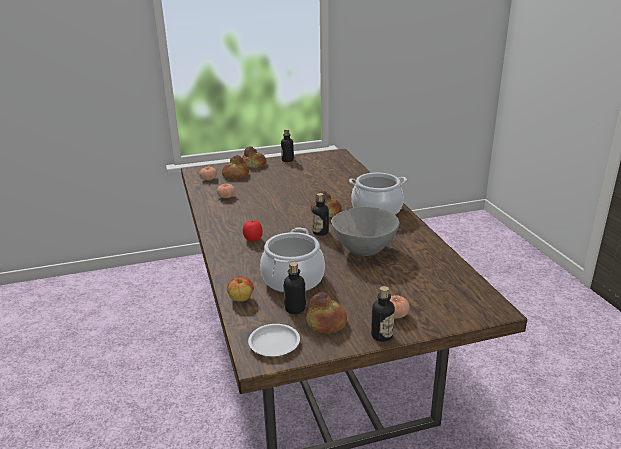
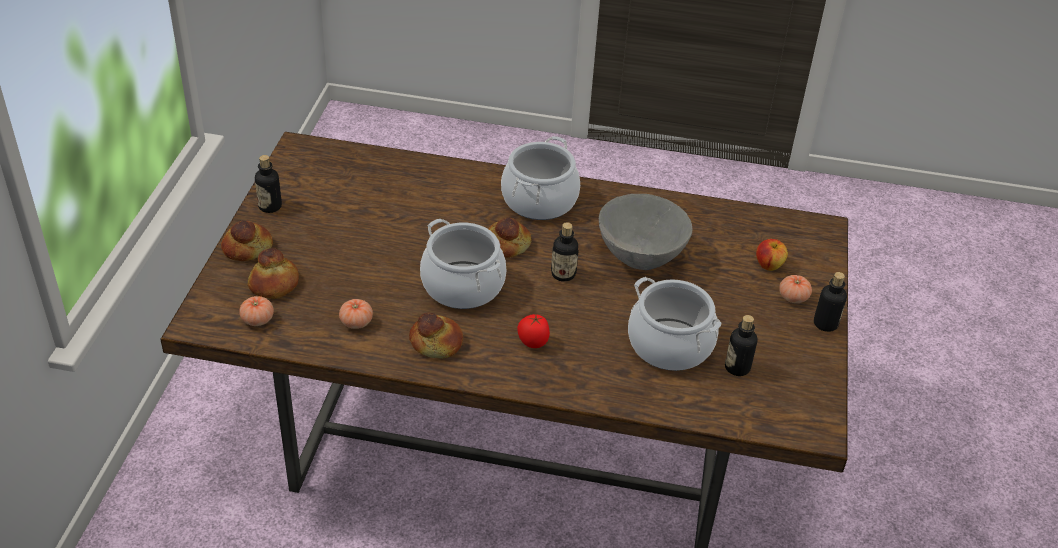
camera: 65 degrees left, 15 degrees up
(241, 299) = (686, 405): apple -> apple (768, 265)
(274, 343) = (795, 409): white plate -> none
(280, 211) = (463, 285): none -> cooking pot
(327, 322) = (779, 353): bread -> bread (436, 342)

